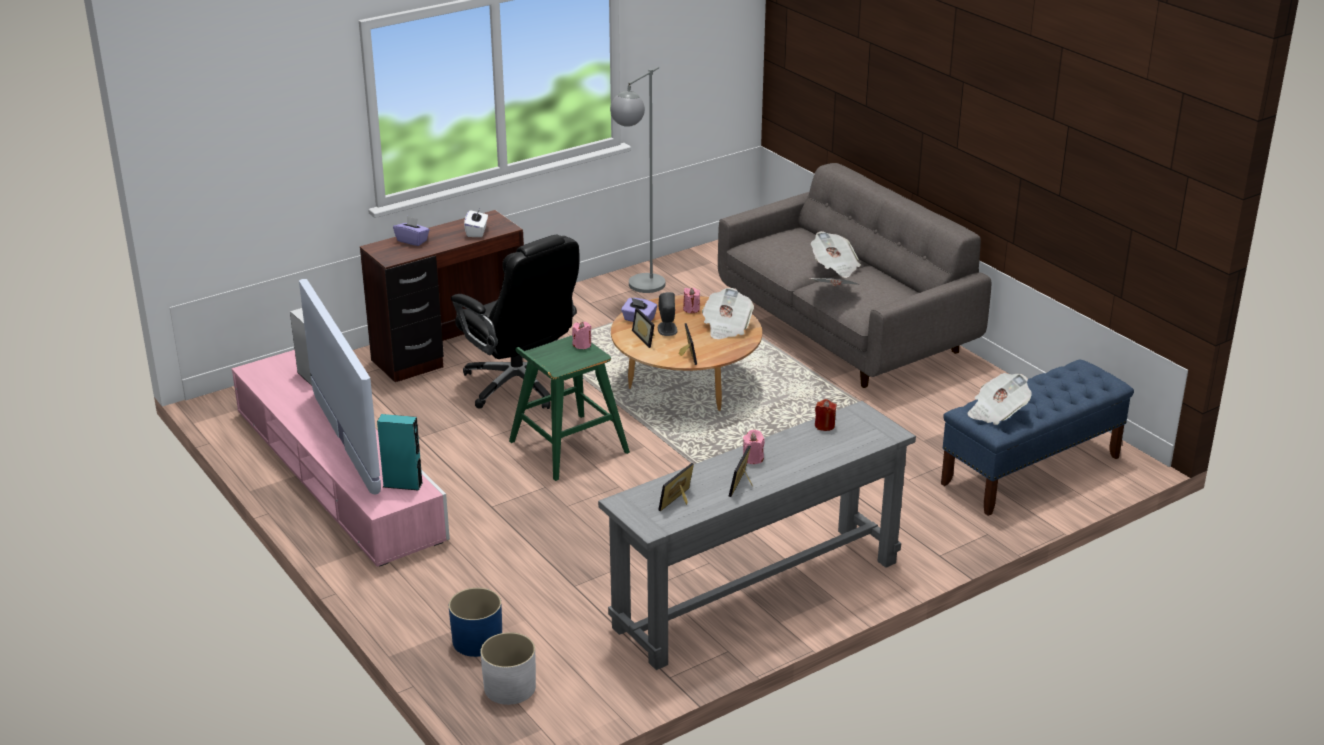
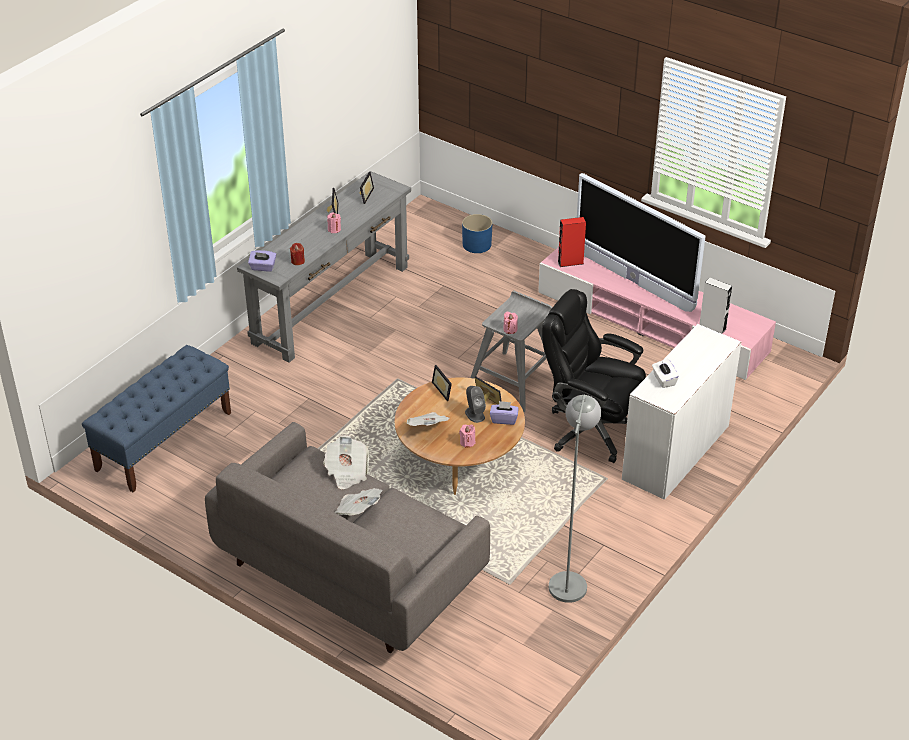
camera: 160 degrees right, 10 degrees up
(403, 484) = (570, 262): turquoise speaker -> red speaker
(412, 241) = (706, 357): purple tissue box -> purple tissue box (263, 267)
(451, 351) = (674, 452): brown desk -> white desk
(509, 687) = (442, 227): white planter -> none
(567, 447) = (514, 381): green stool -> grey stool
(997, 412) = (188, 365): newspaper -> none

